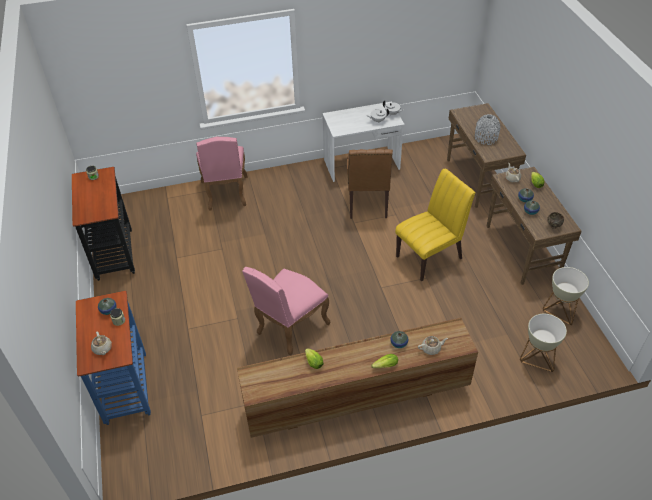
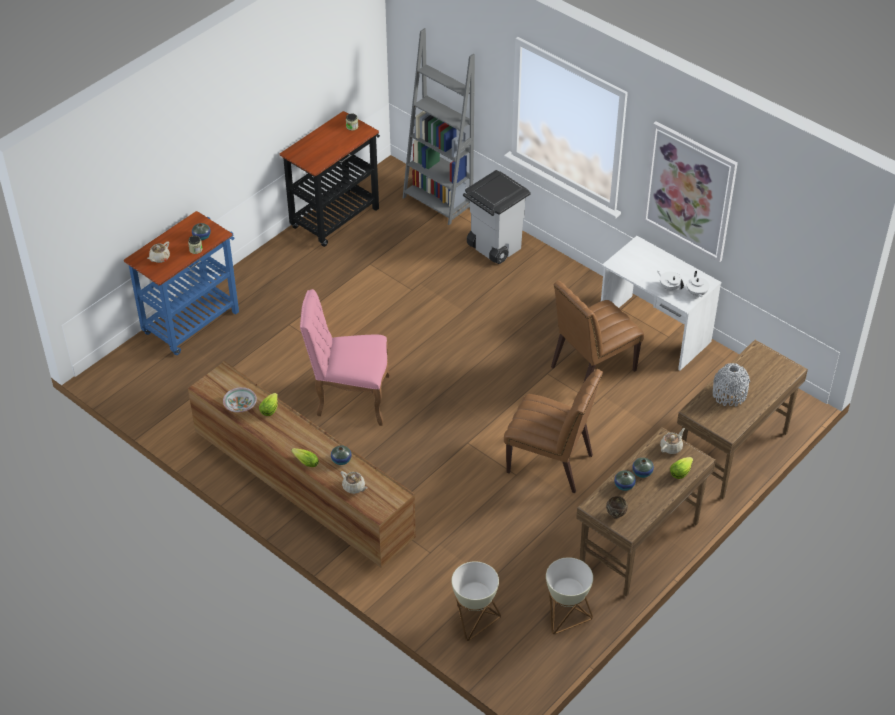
camera: 55 degrees right, 0 degrees up
(158, 199) = (438, 202): none -> grey bookcase
(226, 194) = (493, 247): pink chair -> grey trash can
(294, 379) = (241, 406): none -> bowl
(357, 53) = (689, 191): none -> picture
(429, 258) = (549, 463): yellow chair -> brown chair

